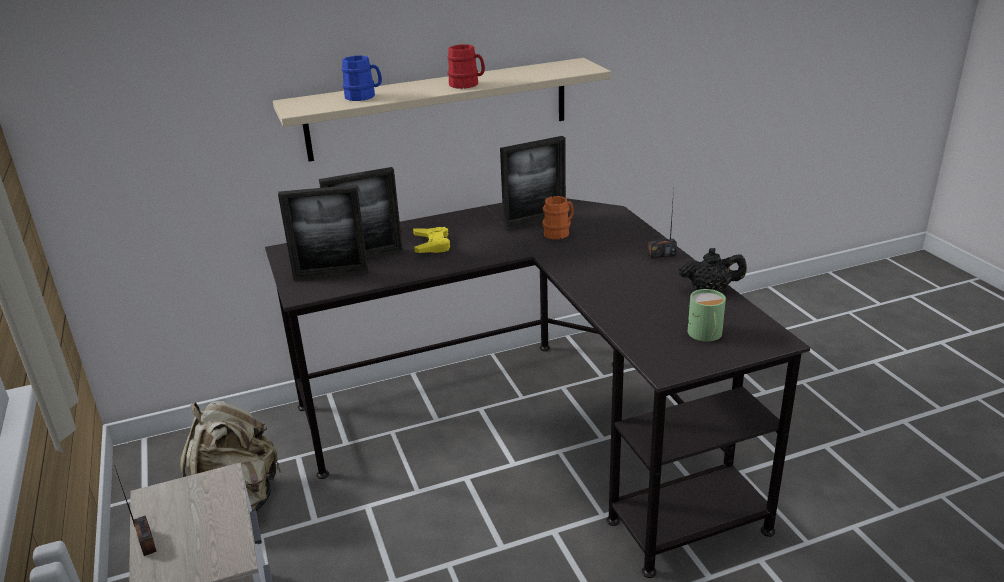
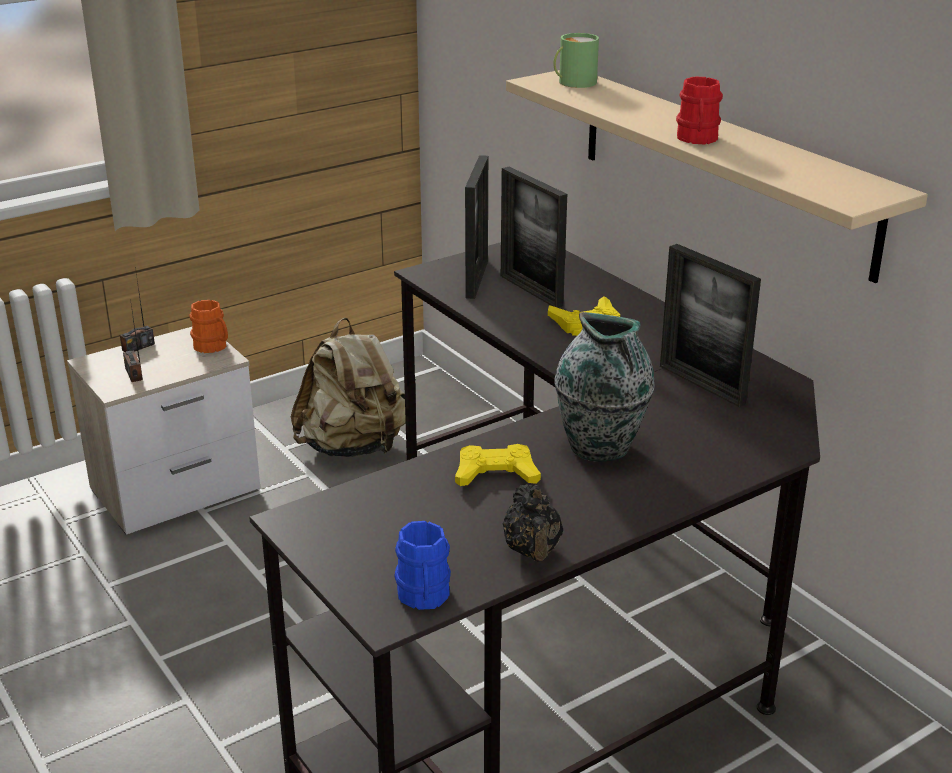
camera: 75 degrees right, 0 degrees up
(331, 275) = (477, 279): picture frame -> picture frame turned 150 degrees counterclockwise
(364, 97) = (607, 99): blue mug -> blue mug (423, 598)
(559, 232) = (676, 407): orange mug -> orange mug (213, 347)
(599, 258) = (601, 448): none -> vase
(622, 293) = (496, 474): none -> yellow game controller
(661, 255) = (639, 501): radio -> radio (134, 374)
(705, 334) = (391, 550): green mug -> green mug (573, 82)

